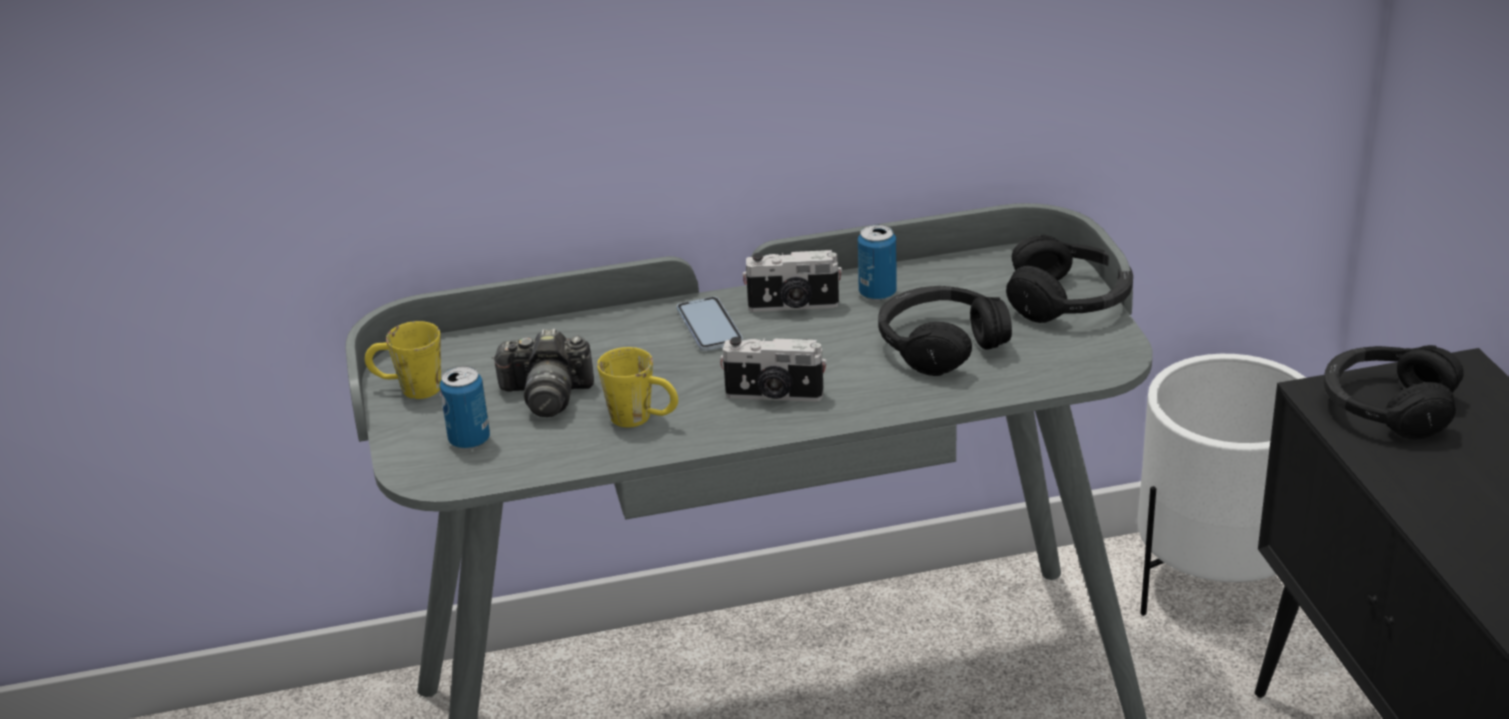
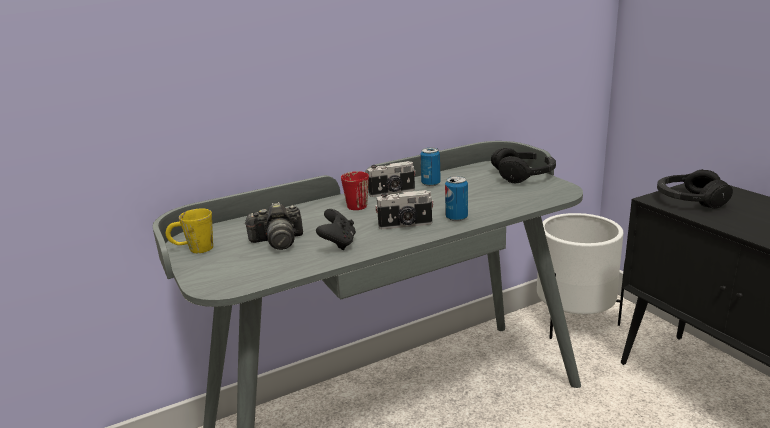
camera: 15 degrees left, 10 degrees down
(469, 440) = (239, 266): can -> can (456, 218)
(643, 419) = (338, 243): yellow mug -> black game controller
(709, 326) = (353, 204): phone -> red mug
(940, 345) = (476, 196): black headphones -> none

